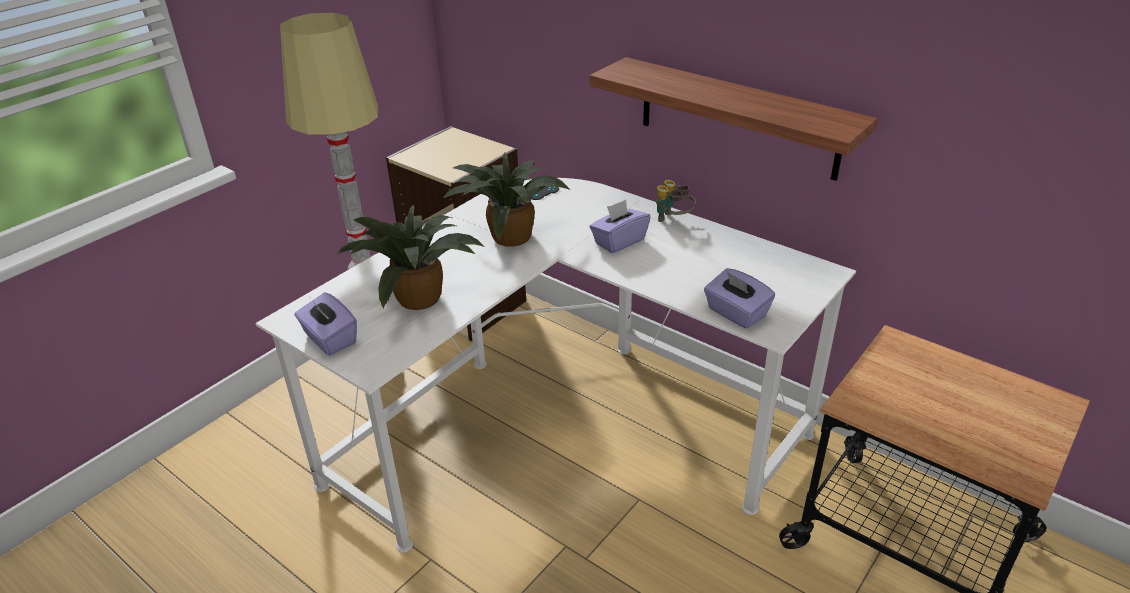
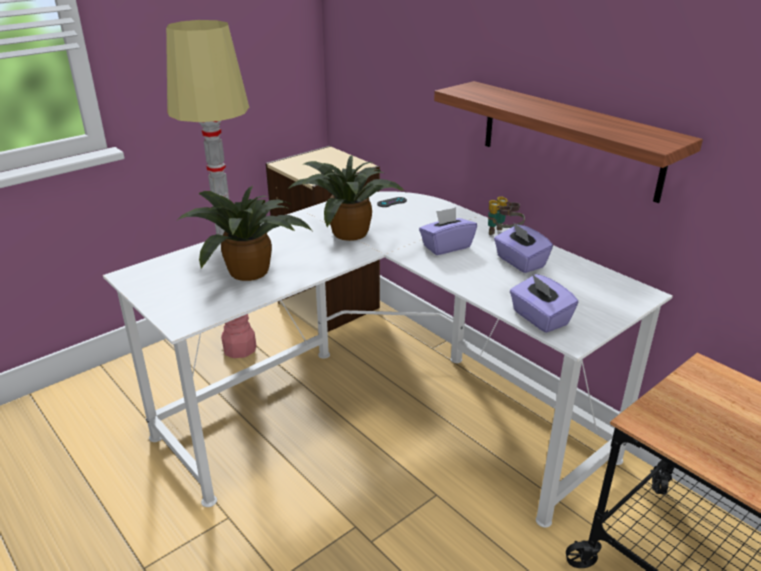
camera: 10 degrees right, 5 degrees down
(329, 339) = (158, 295): purple tissue box -> purple tissue box (520, 262)

